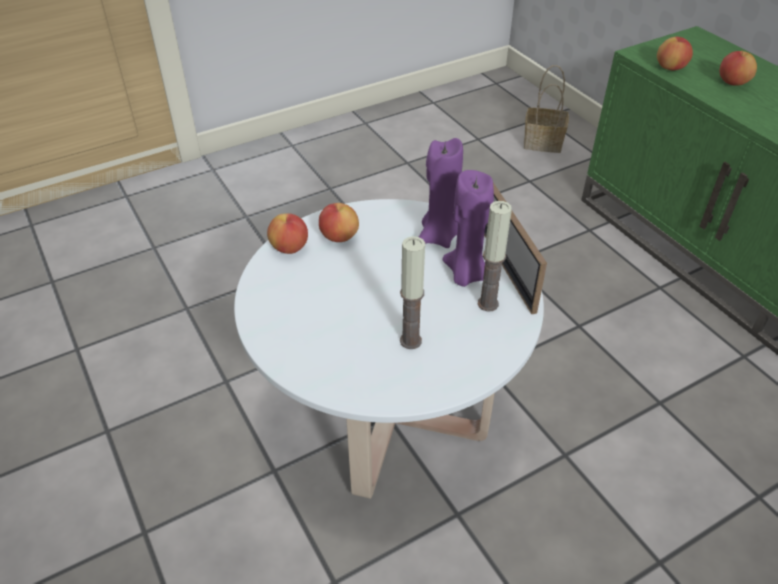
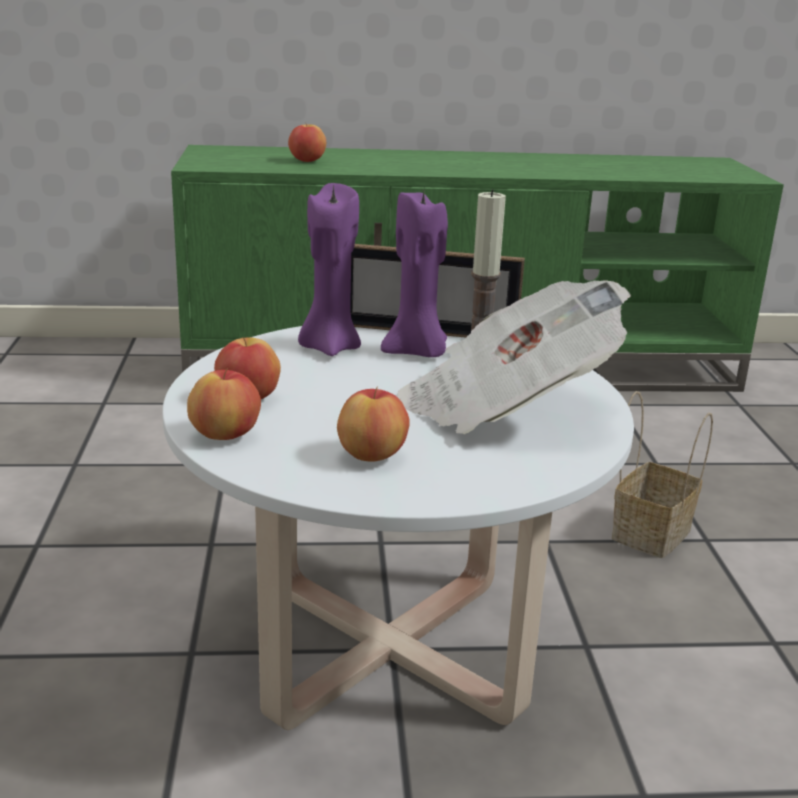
camera: 65 degrees left, 20 degrees down
(410, 341) = (505, 407): candle -> newspaper
(544, 142) = (52, 370): basket -> basket (651, 532)
(670, 68) = (244, 166): apple -> apple (371, 456)

